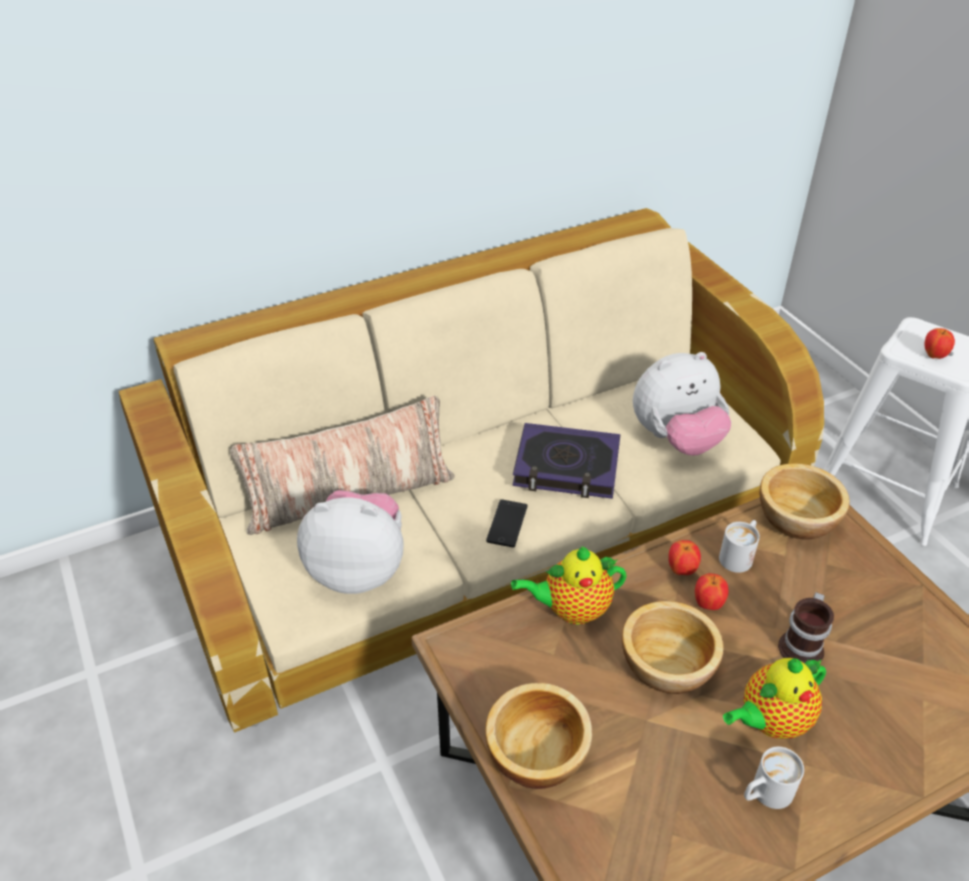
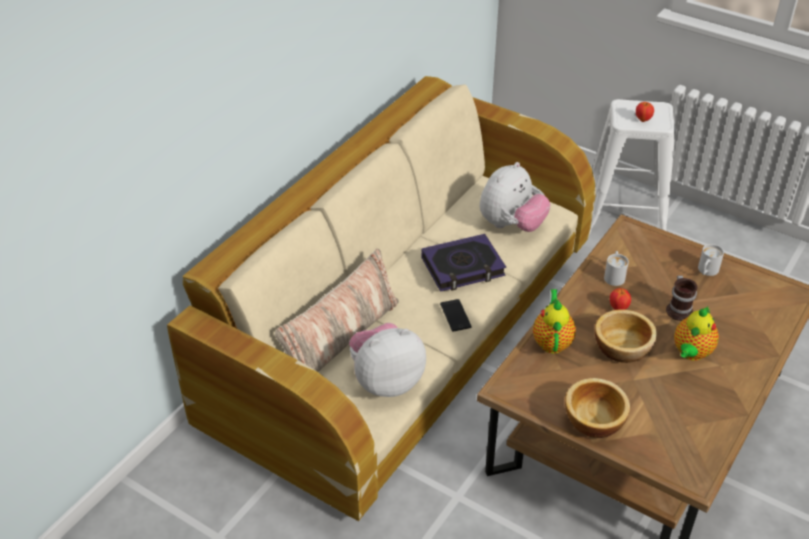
camera: 30 degrees left, 0 degrees up
(572, 609) = (552, 341): teapot -> teapot turned 135 degrees clockwise
(681, 570) = (591, 296): apple -> none
(765, 794) = (712, 387): white mug -> white mug (706, 271)
(798, 518) = (630, 242): bowl -> none

